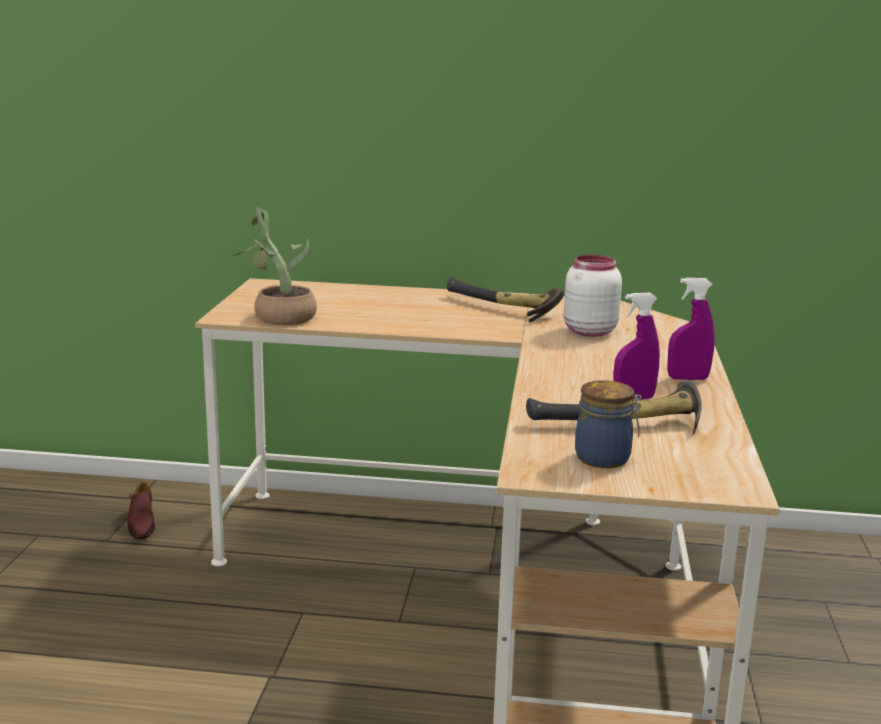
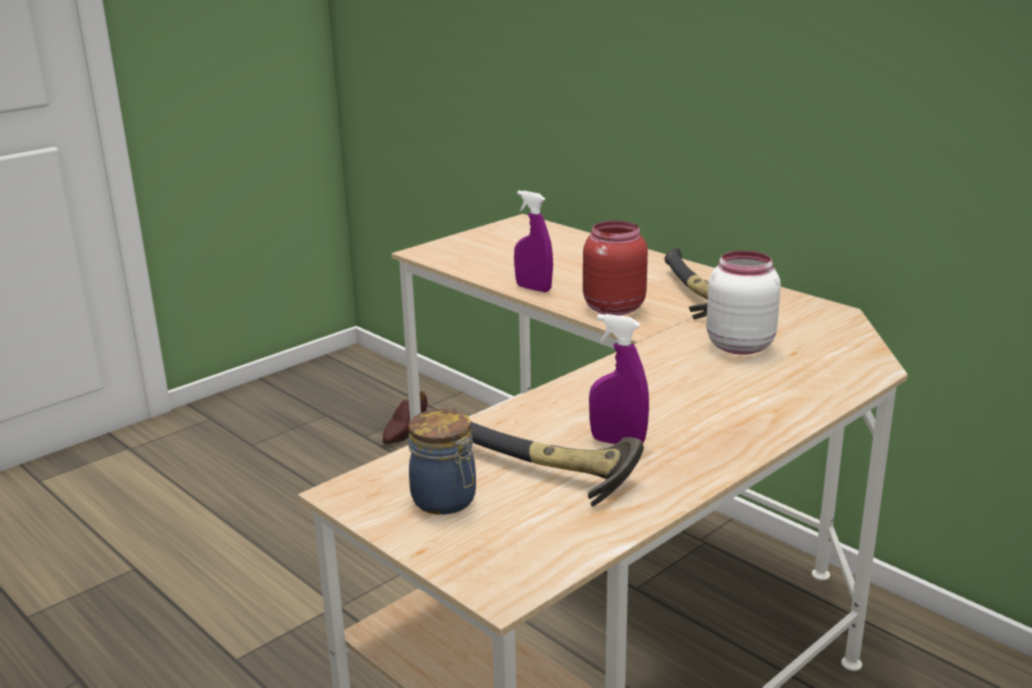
camera: 40 degrees right, 5 degrees up
(278, 317) = (467, 260): potted plant -> none
(461, 326) = (612, 308): none -> red jar
(687, 378) = (733, 435): purple spray bottle -> purple spray bottle (533, 288)

